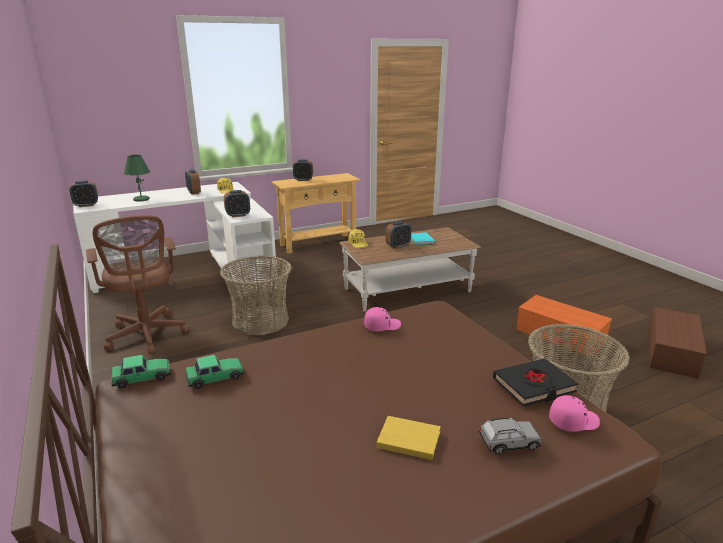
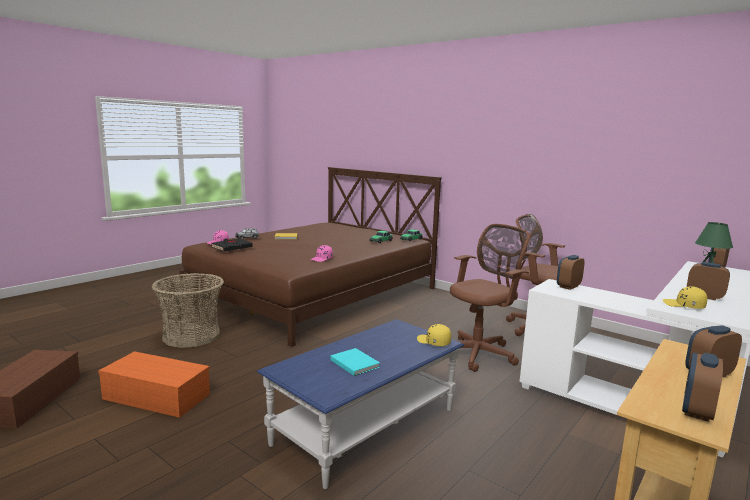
camera: 155 degrees right, 10 degrees down
(260, 321) = (479, 353): basket -> brown office chair
(398, 246) = (378, 346): alarm clock -> alarm clock (697, 411)
(407, 290) = (366, 426): brown coffee table -> blue coffee table

